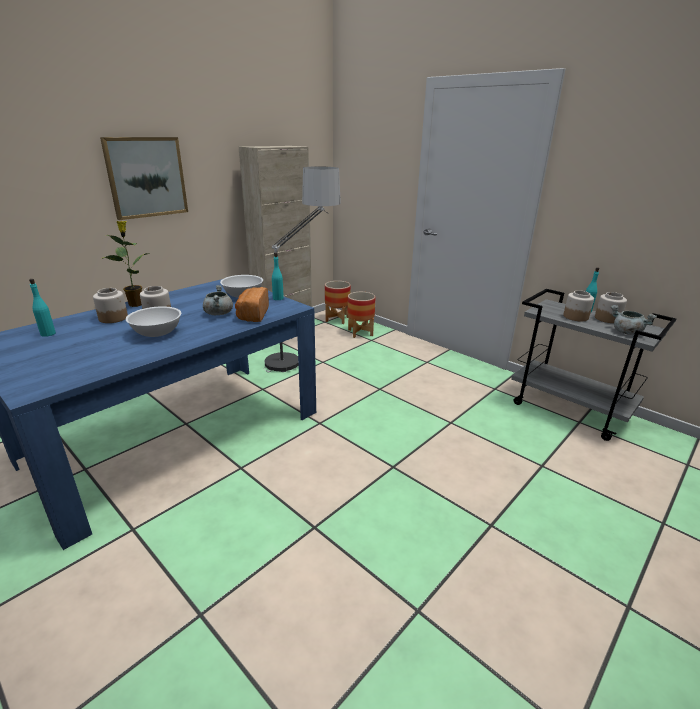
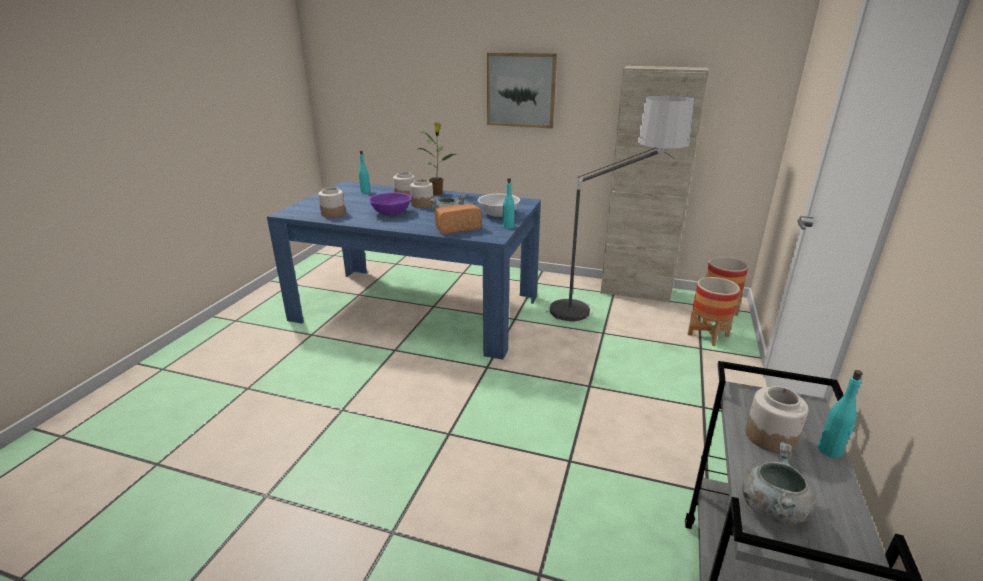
camera: 65 degrees right, 0 degrees up
(157, 333) = (391, 213): white bowl -> purple bowl
(607, 318) = (822, 480): jar -> jar (333, 214)

